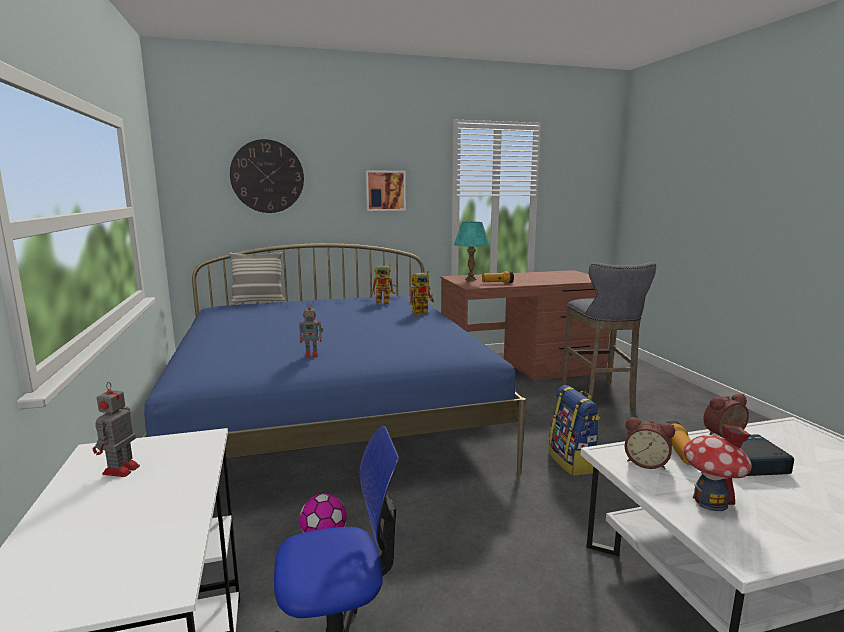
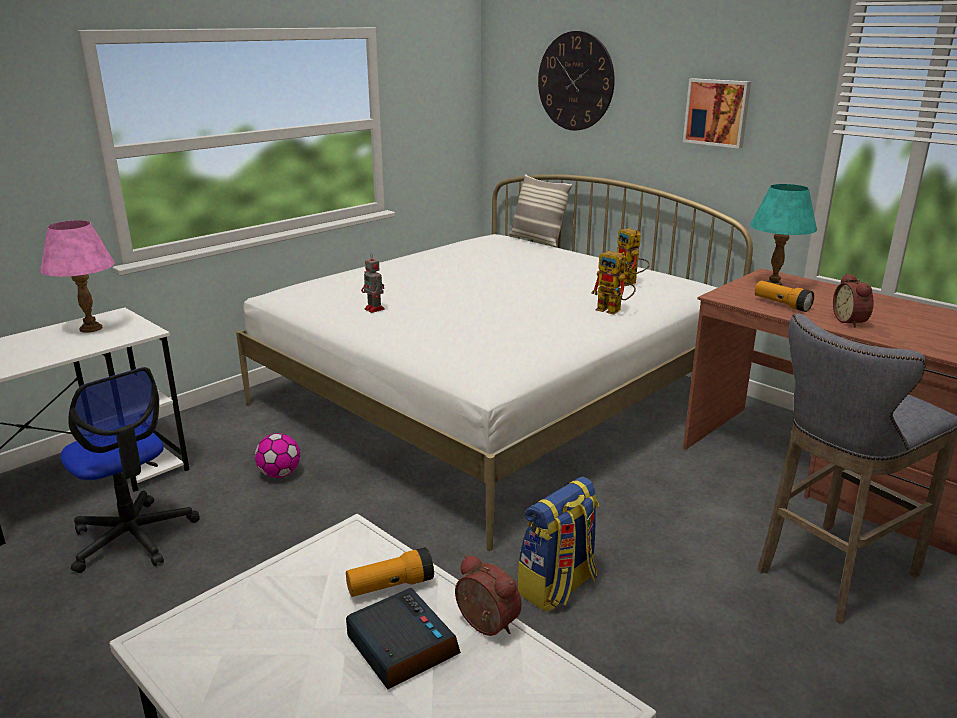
camera: 60 degrees right, 10 degrees up
(120, 471) = (90, 328): toy robot -> pink table lamp
(331, 417) = (492, 399): blue bed -> white bed
(646, 462) = (346, 562): alarm clock -> alarm clock (851, 321)
(710, 502) = (269, 617): toy house -> none

